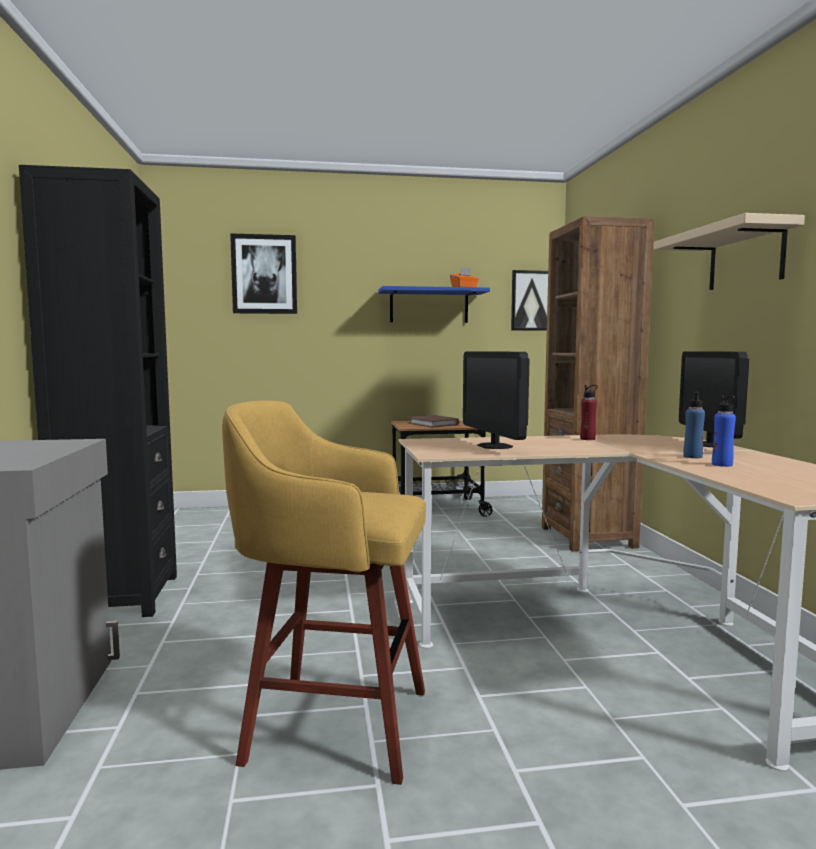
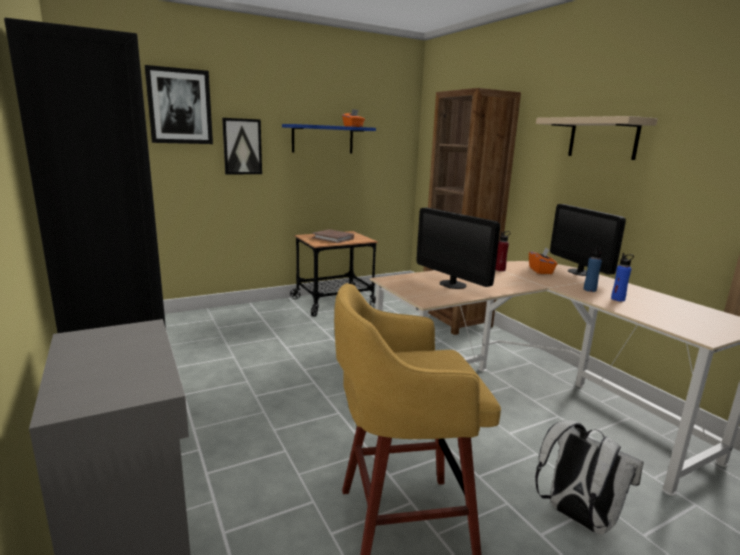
camera: 20 degrees left, 10 degrees up
(531, 300) = (397, 136): picture -> picture (242, 146)
(587, 763) = (576, 517): none -> white backpack
(649, 441) = (541, 271): none -> orange tissue box

